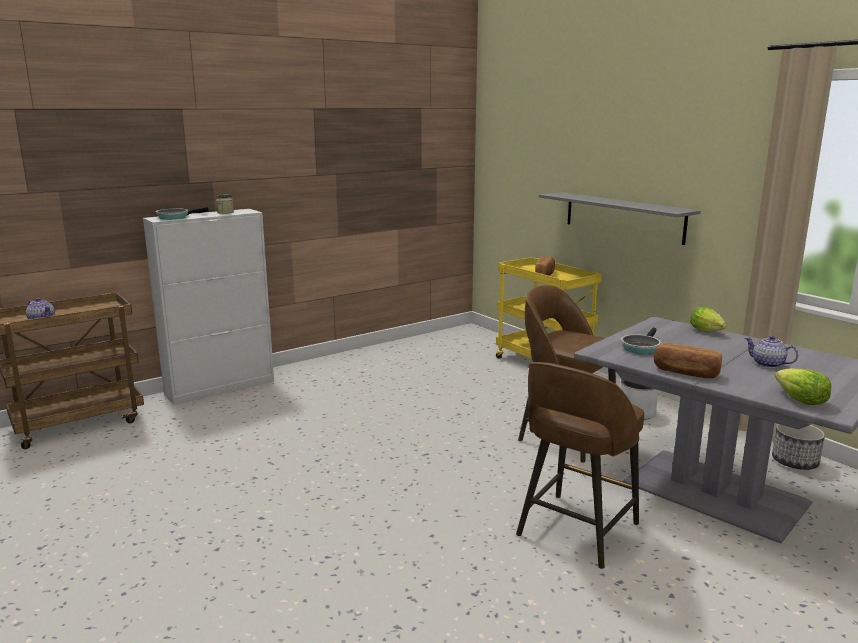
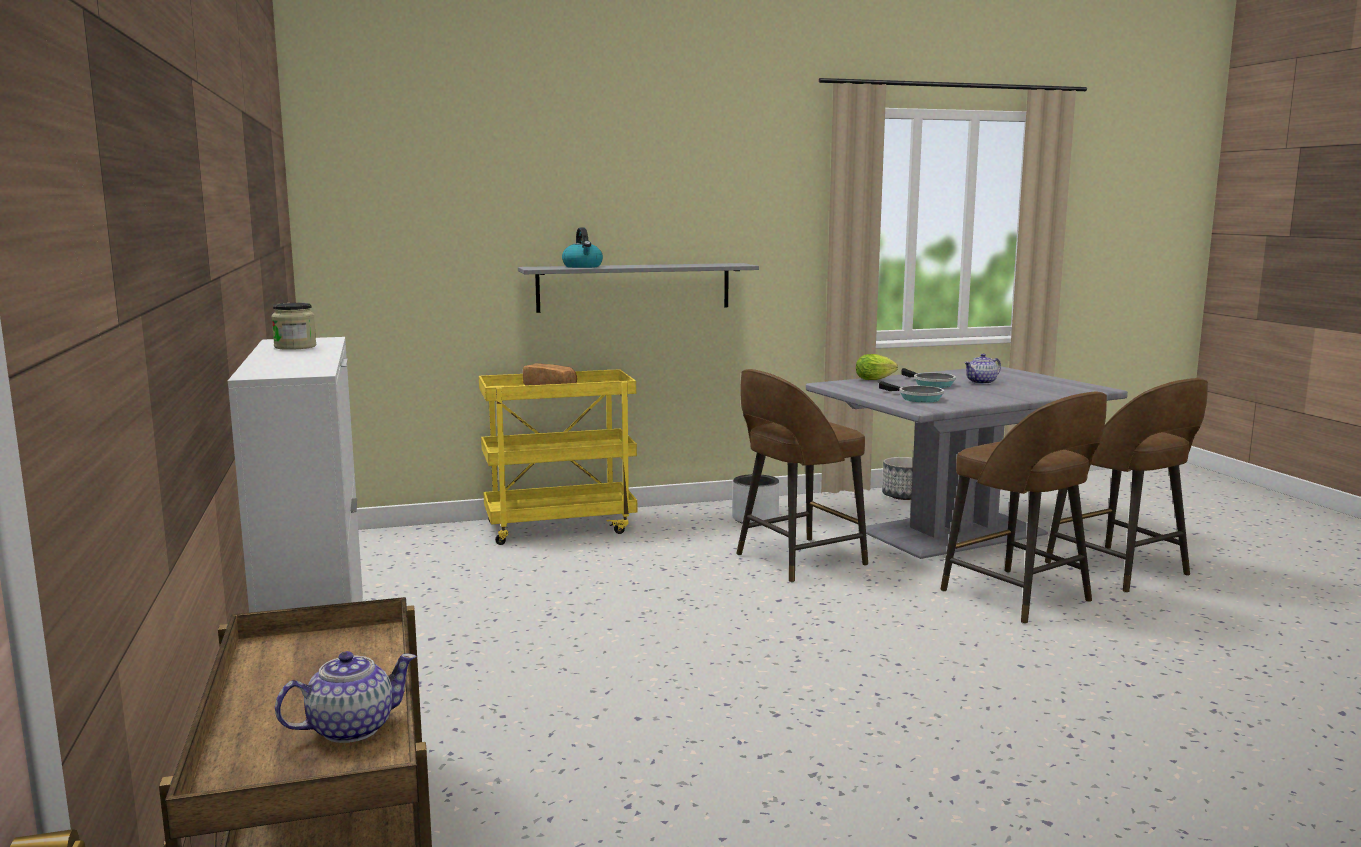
camera: 70 degrees left, 5 degrees down
(175, 217) = (291, 365): frying pan -> frying pan (931, 384)
(580, 197) = (583, 266): none -> kettle
(686, 372) = (998, 399): bread -> none
(714, 588) = (1119, 570): none -> brown stool
(800, 400) = (1073, 389): lettuce -> none

